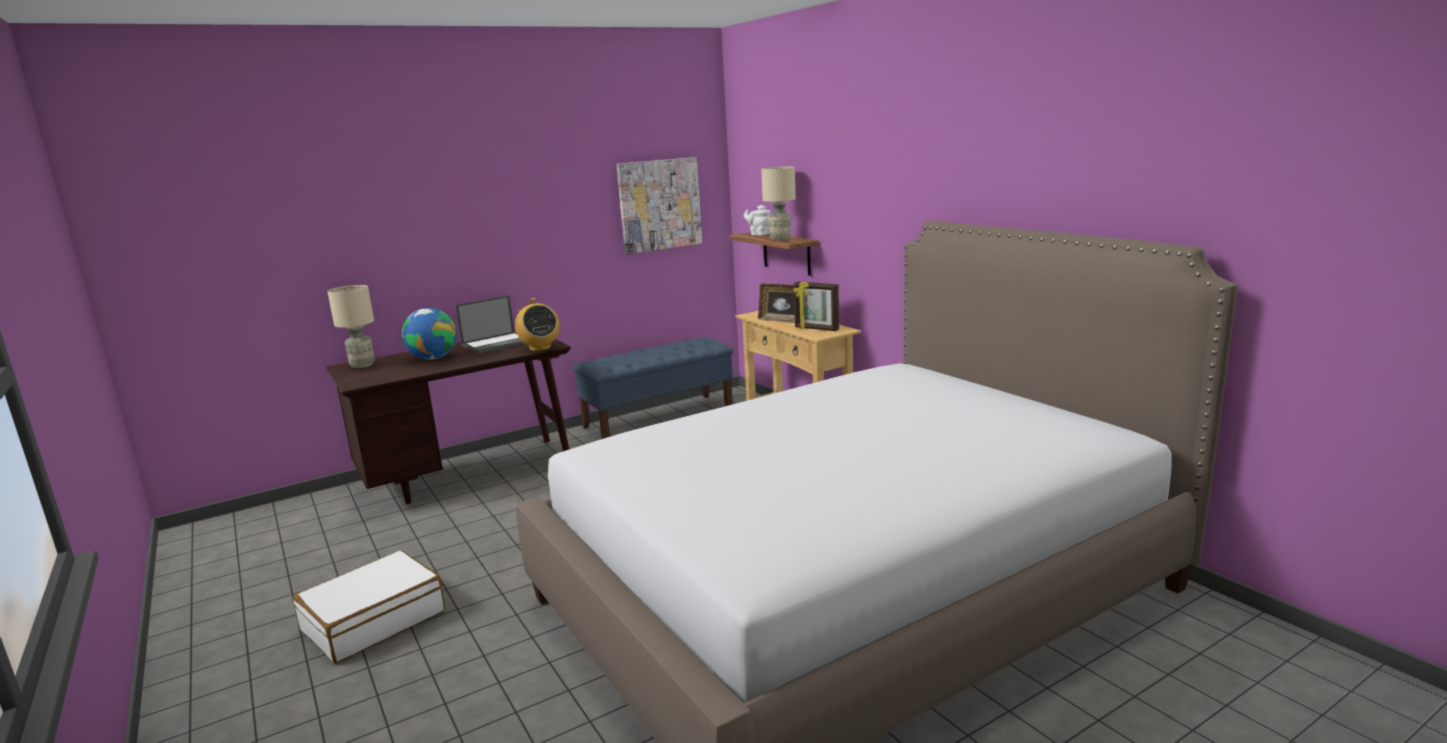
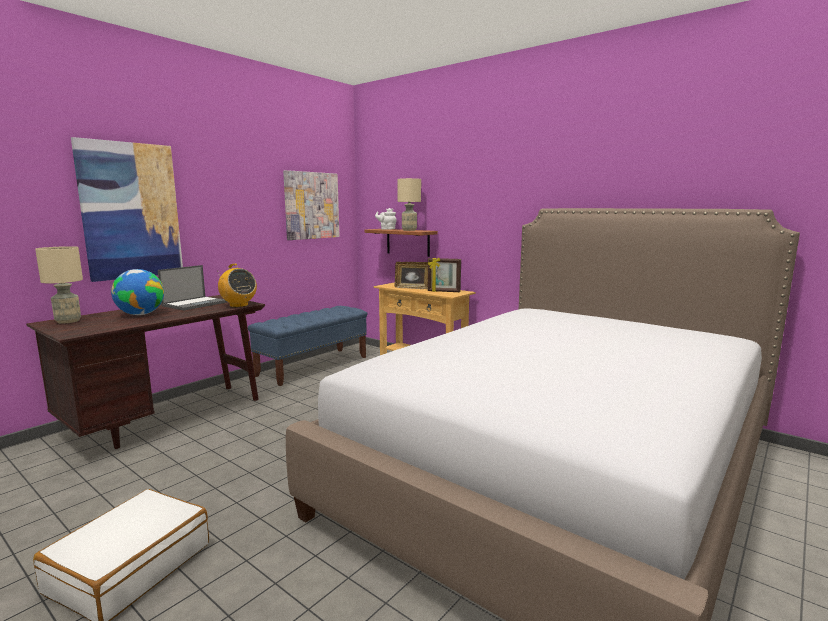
camera: 20 degrees left, 5 degrees down
(427, 237) = (131, 211): none -> picture

